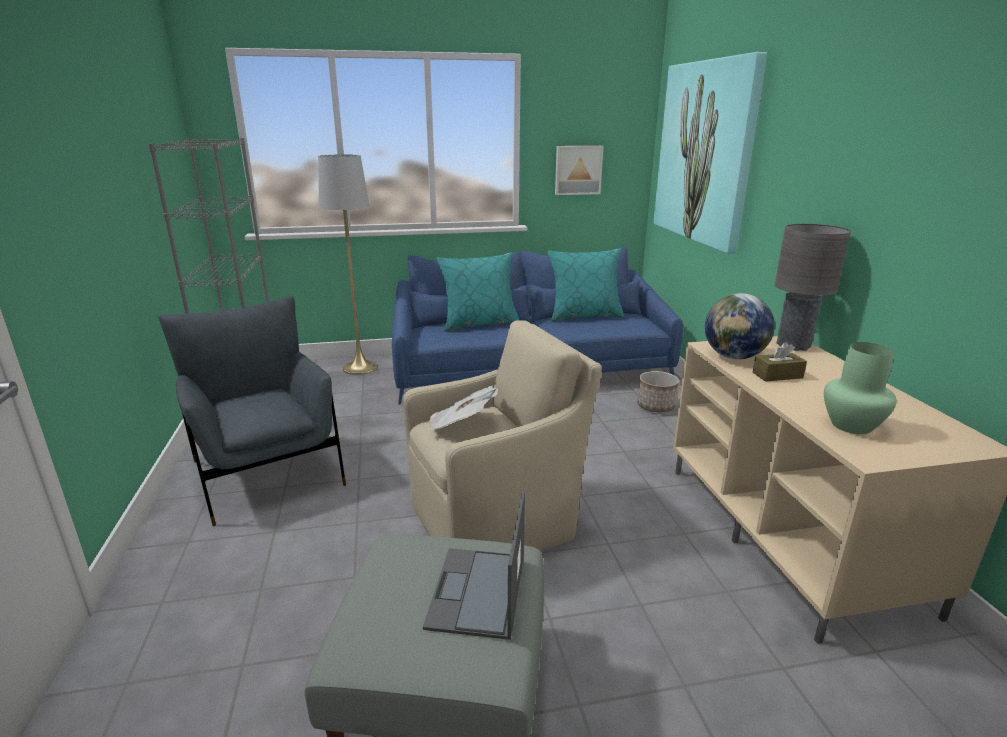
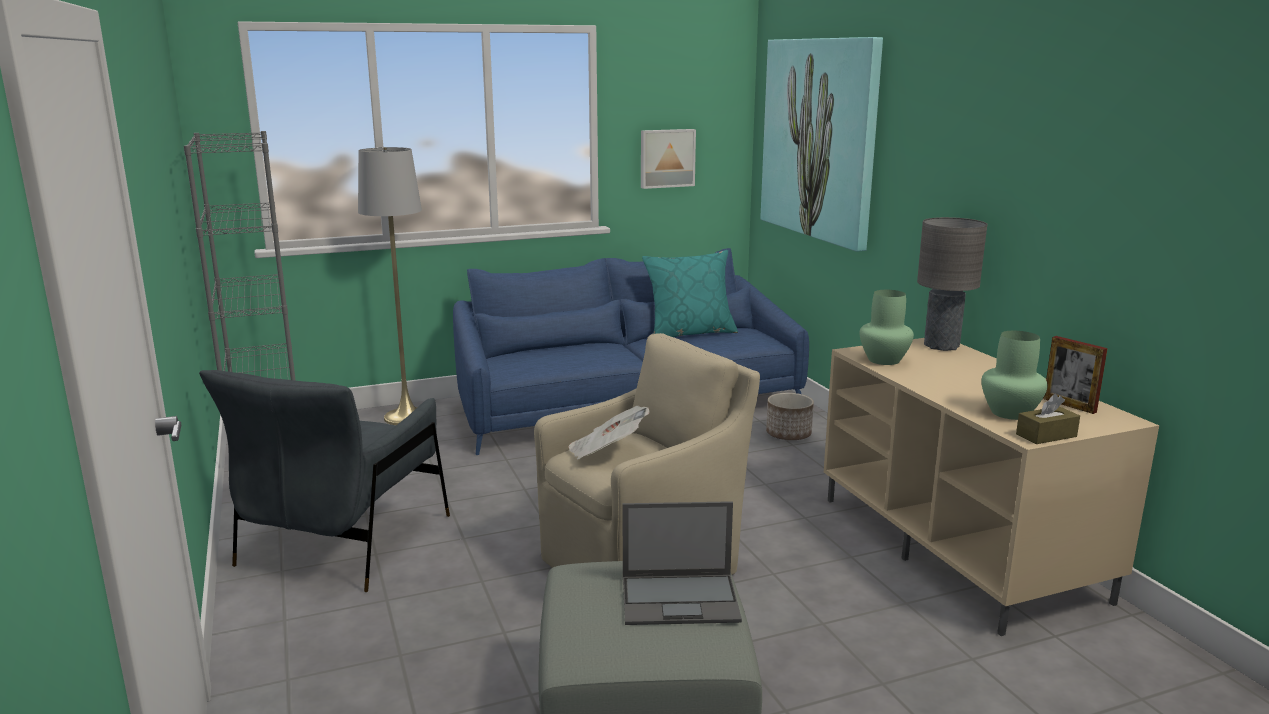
camera: 10 degrees left, 5 degrees down
(267, 472) = (344, 541): grey armchair -> grey armchair turned 120 degrees counterclockwise
(477, 593) = (681, 599): laptop -> laptop turned 90 degrees counterclockwise
(479, 323) = (565, 349): turquoise pillow -> none
(734, 357) = (884, 360): globe -> green vase
(777, 375) = (932, 375): brown tissue box -> brown tissue box (1046, 435)
(918, 421) = (1069, 405): none -> picture frame

